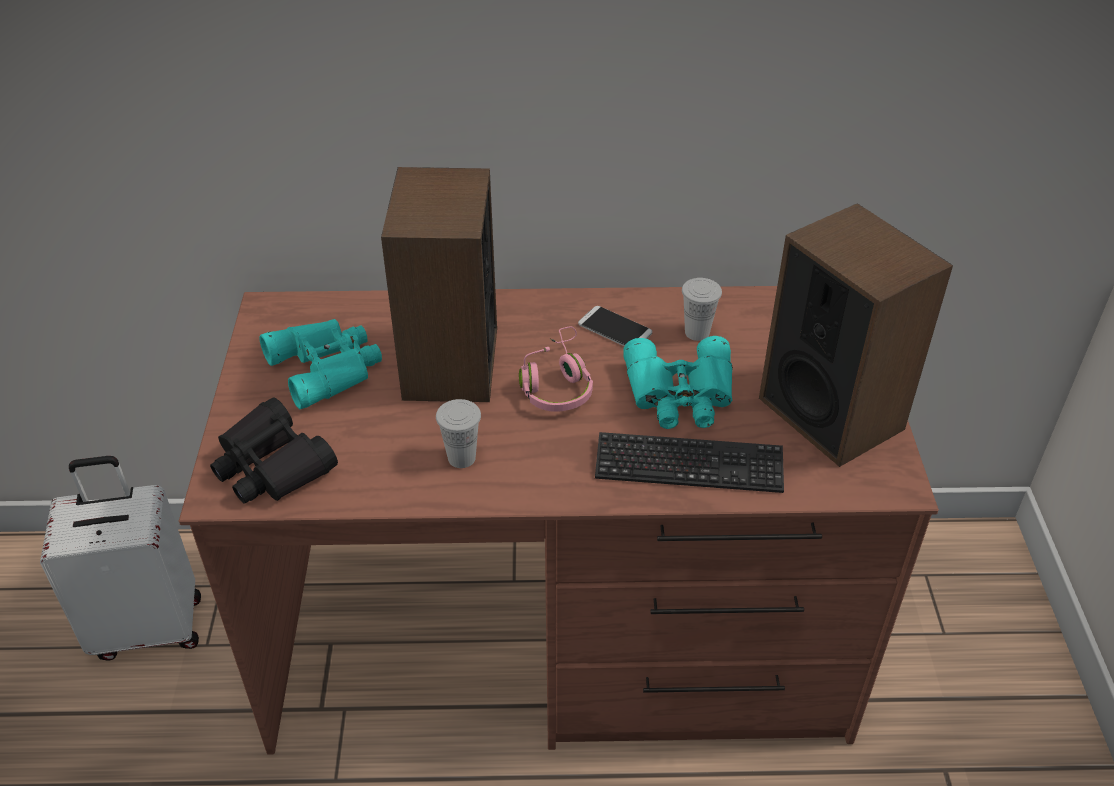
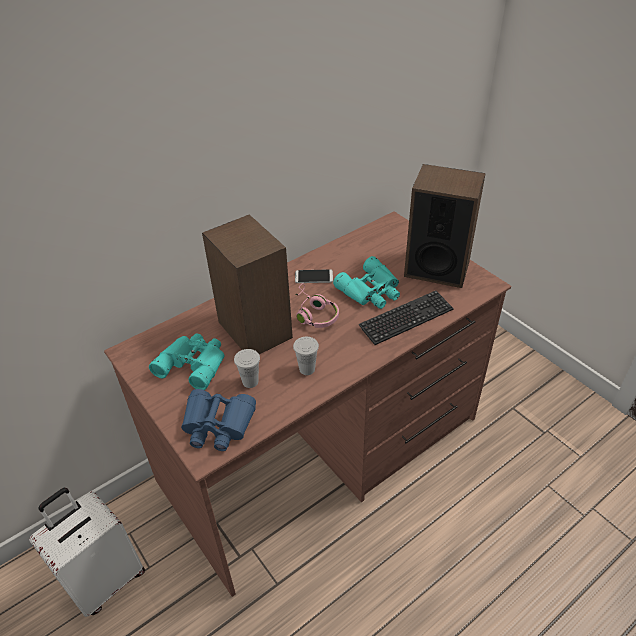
camera: 35 degrees left, 0 degrees up
(272, 466) = (217, 425): black binoculars -> blue binoculars
(697, 332) = (350, 261): white cup -> white cup (250, 382)

